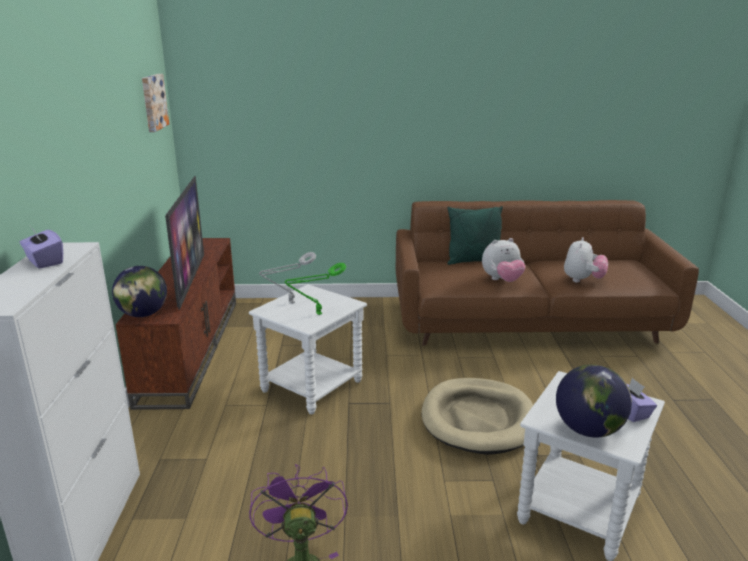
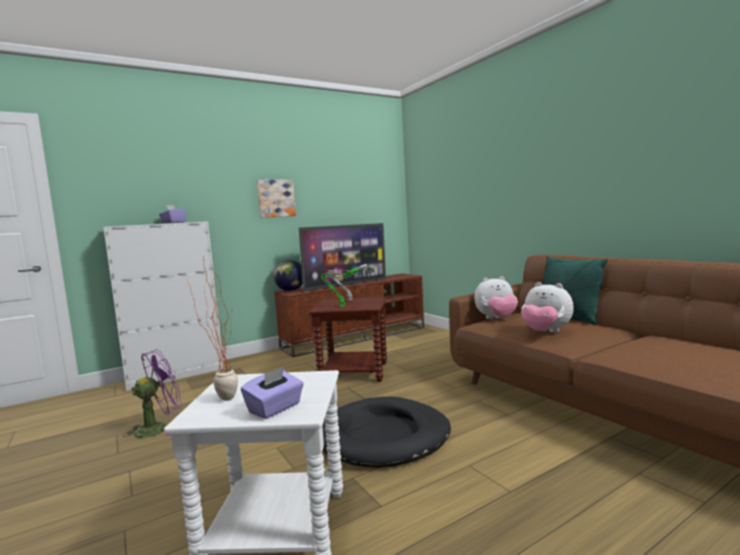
camera: 60 degrees right, 15 degrees down
(153, 102) = (374, 177): picture -> picture (275, 198)
(311, 386) = (354, 372): white side table -> brown side table
(478, 419) = (383, 436): beige dog bed -> black dog bed
(582, 280) = (648, 355): plush toy -> plush toy (496, 319)
(588, 430) = (221, 398): globe -> potted plant

